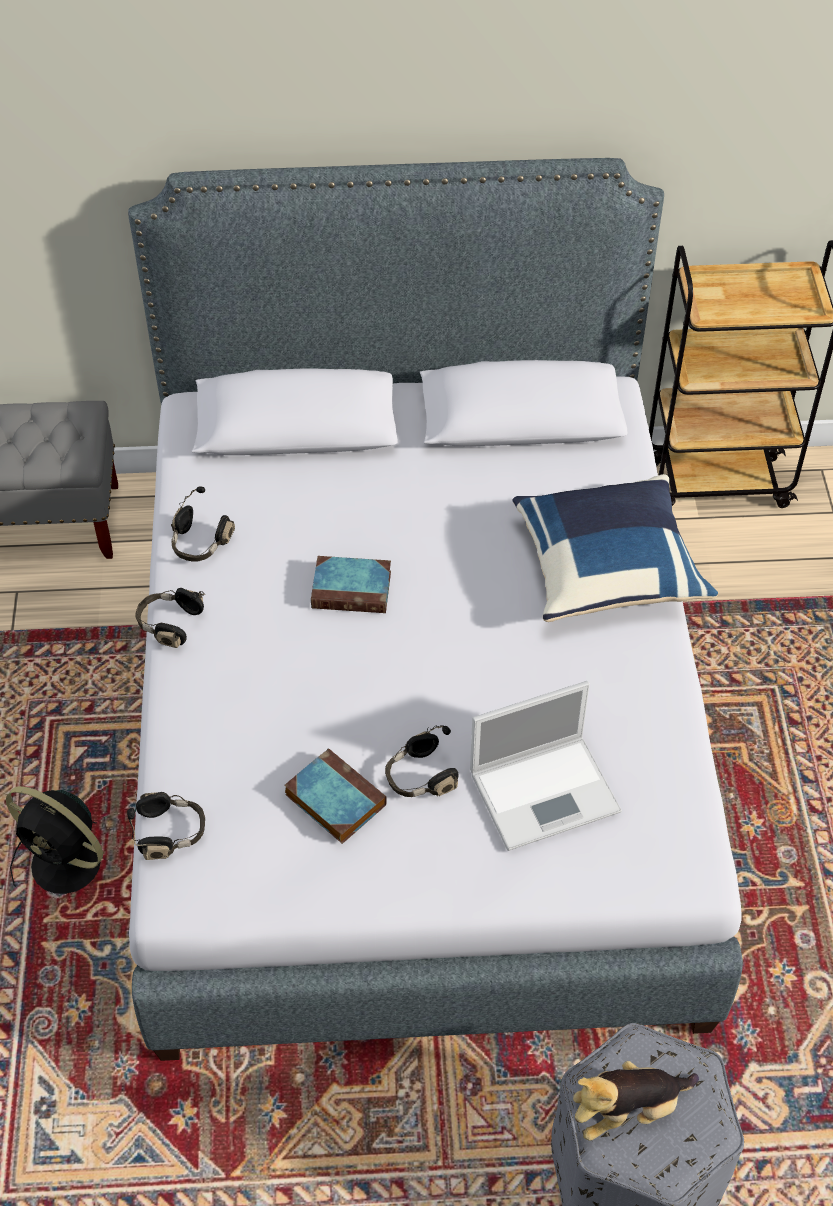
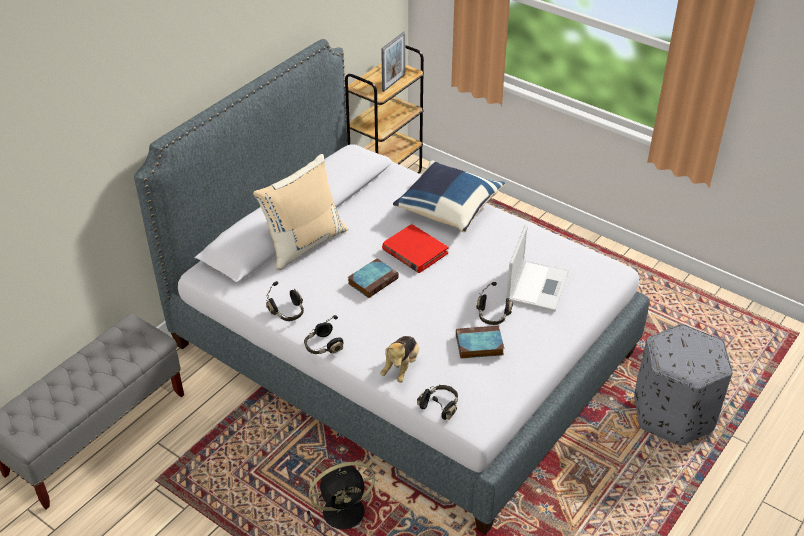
camera: 50 degrees left, 10 degrees down
(354, 465) = (304, 243): none -> beige pillow
(464, 593) = (414, 251): none -> red book
(628, 1110) = (684, 360): plush toy -> plush toy (401, 367)
(764, 307) = (393, 82): none -> picture frame

